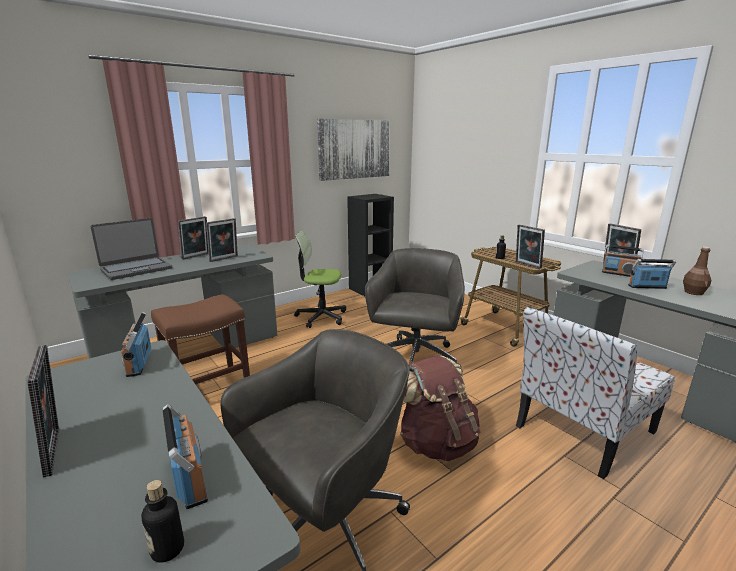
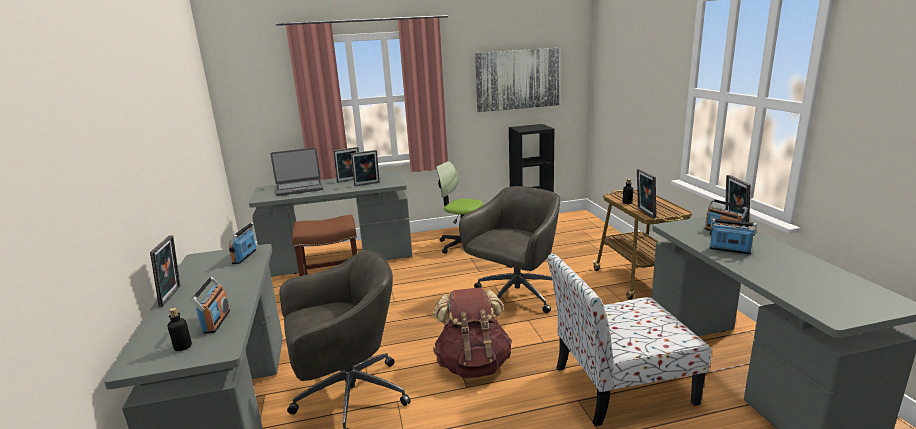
camera: 25 degrees right, 0 degrees up
(693, 292) = (777, 262): brown bottle -> none

